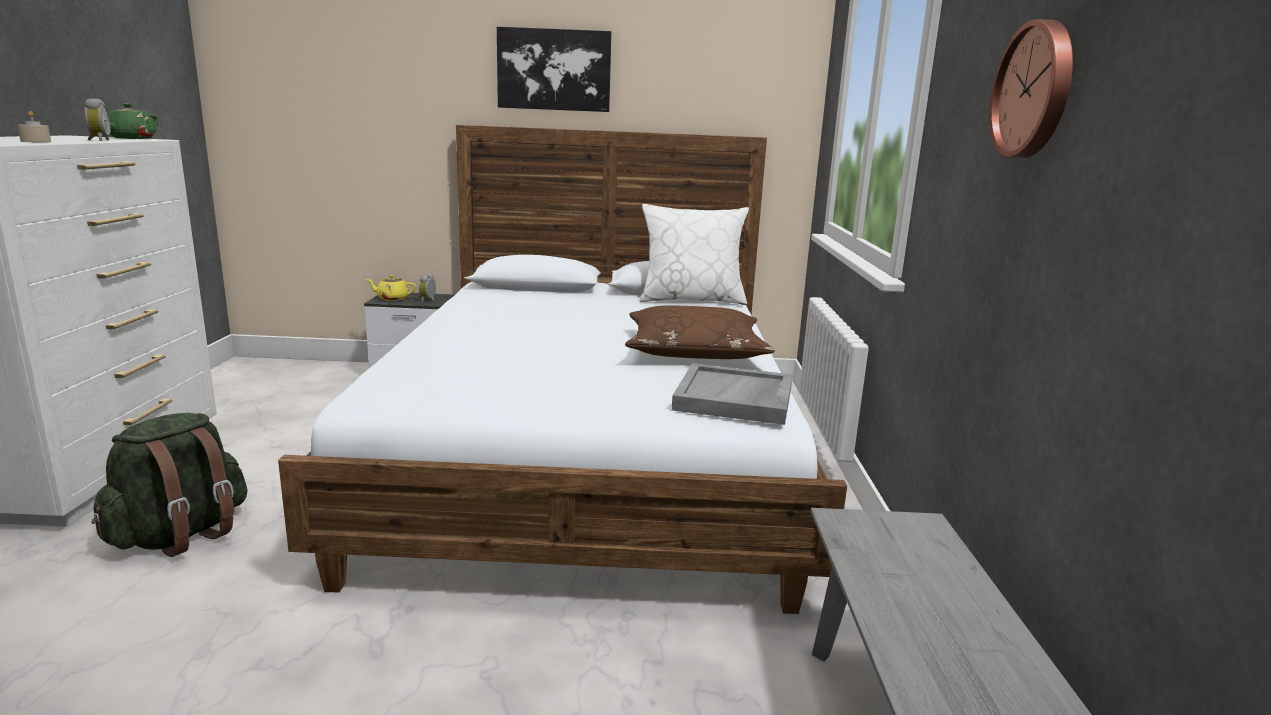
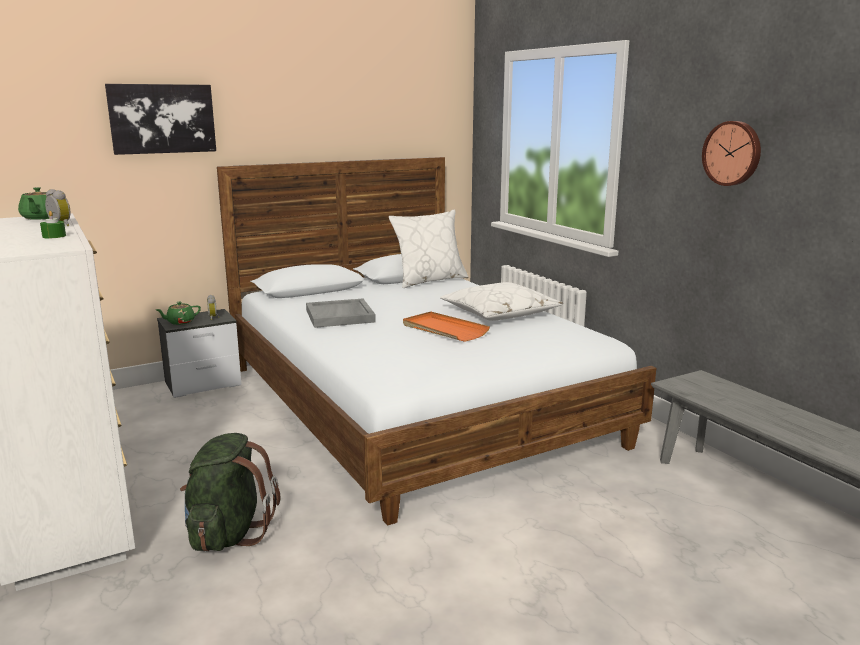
camera: 30 degrees left, 0 degrees up
(36, 141) = (54, 236): beige candle -> green candle
(392, 298) = (180, 322): yellow teapot -> green teapot
(554, 70) = (289, 116): picture -> picture (162, 118)
(575, 353) = (444, 329): none -> orange tray
(694, 350) = (500, 313): brown pillow -> white pillow
(735, 399) = (574, 335): grey tray -> grey tray (340, 316)

